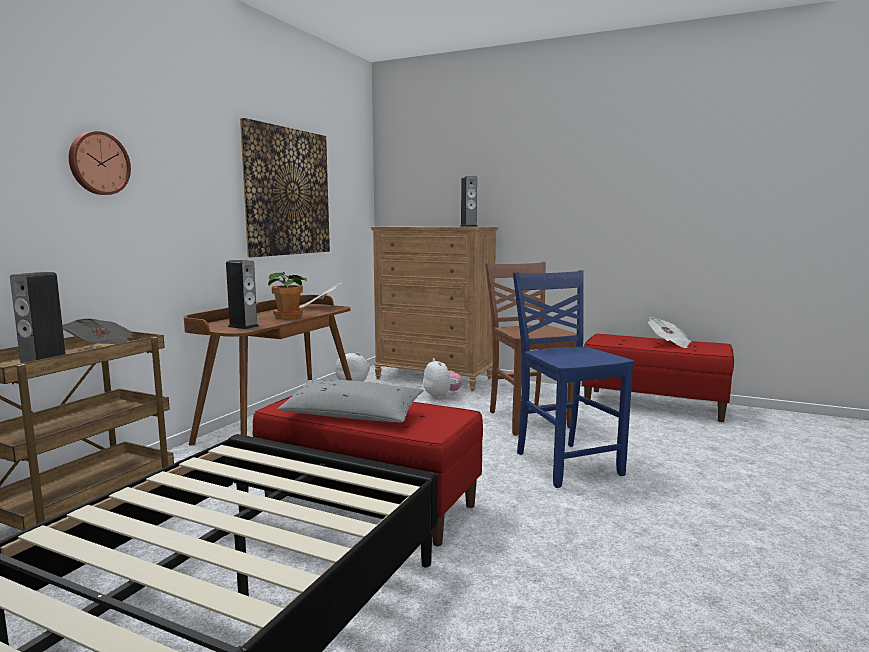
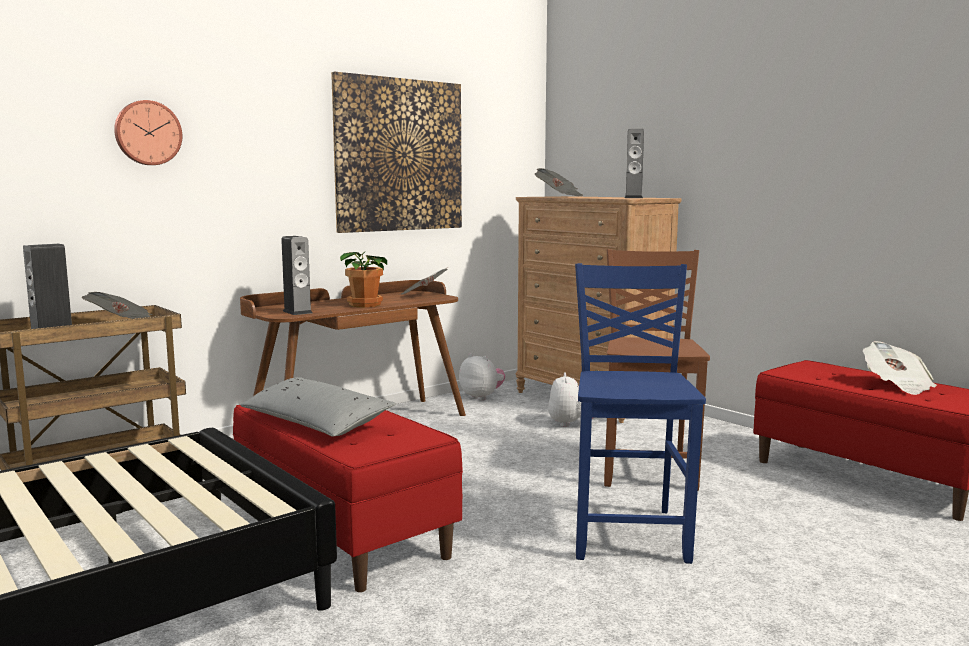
camera: 25 degrees right, 0 degrees up
(400, 226) = (559, 196): none -> newspaper

